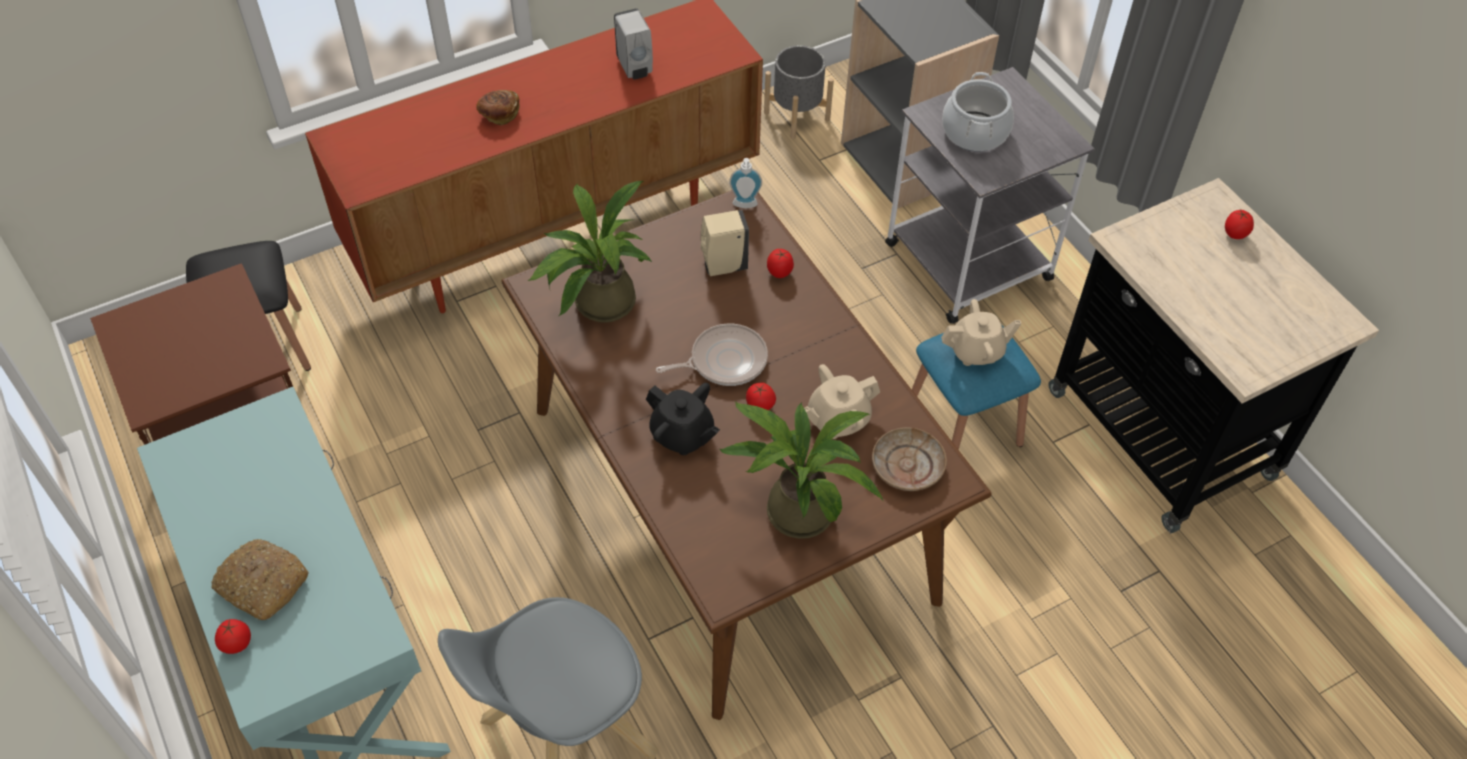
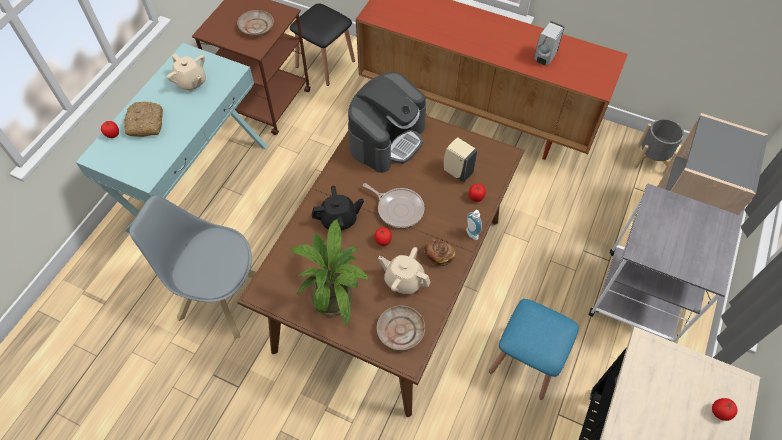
camera: 55 degrees right, 5 degrees up
(214, 336) = (256, 27): none -> beige plate
(499, 114) = (461, 30): bread -> bread (438, 256)
(597, 305) = (387, 138): potted plant -> coffee machine
(682, 435) = (339, 219): black teapot -> black teapot turned 105 degrees counterclockwise
(745, 206) = (505, 156): soap dispenser -> soap dispenser (470, 234)
(974, 132) = (668, 227): cooking pot -> none
(976, 351) = (542, 328): beige teapot -> beige teapot (191, 82)

